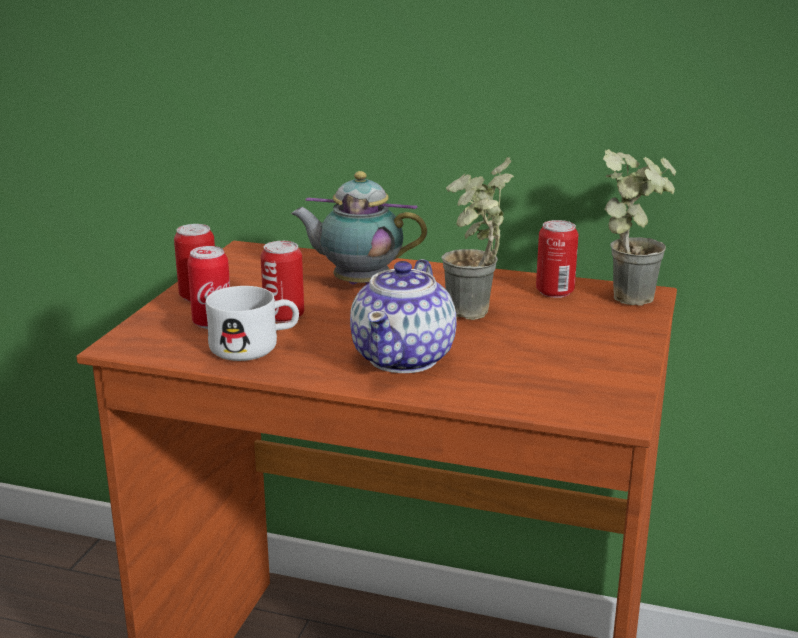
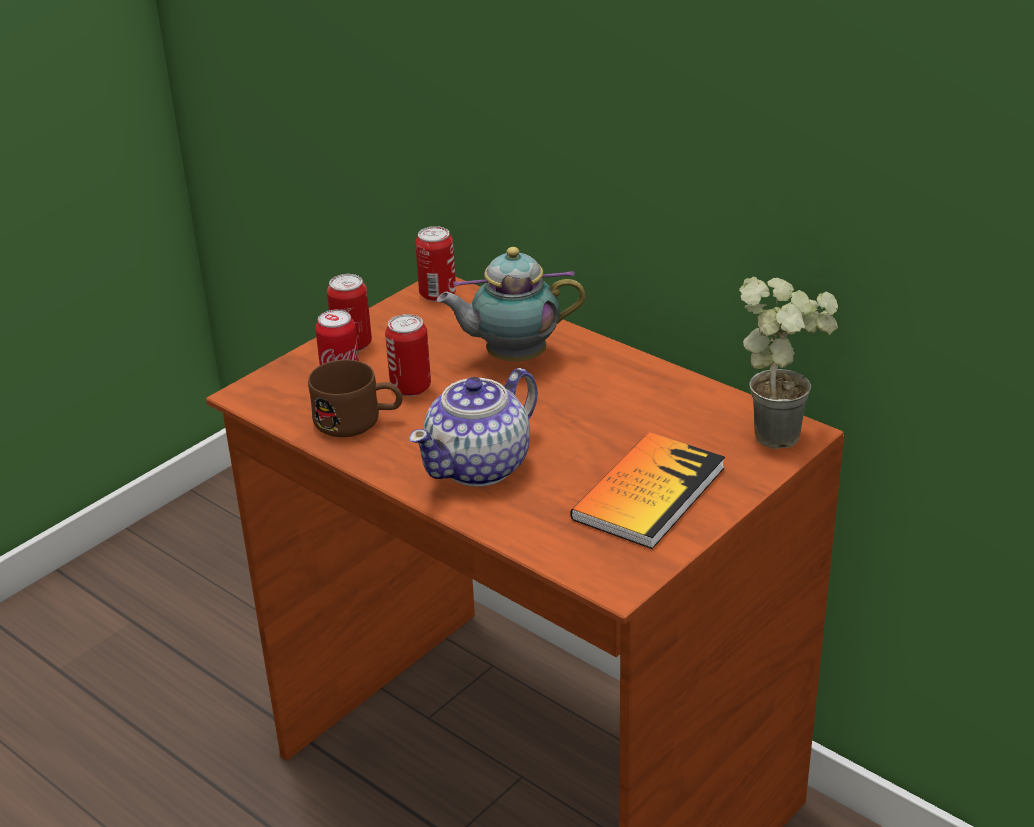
camera: 25 degrees right, 10 degrees up
(255, 346) = (358, 421): white mug -> brown mug
(358, 284) = (512, 357): teapot -> teapot turned 45 degrees counterclockwise
(473, 317) = (588, 428): potted plant -> none
(554, 292) = (702, 410): can -> can (437, 294)
(573, 350) = (649, 493): none -> book

